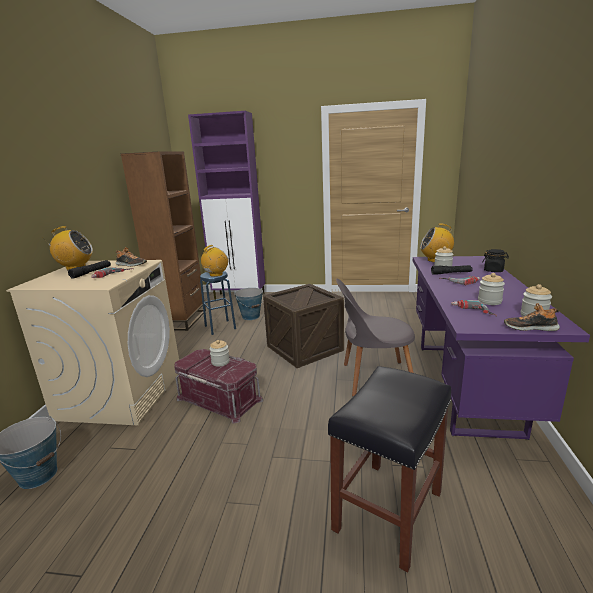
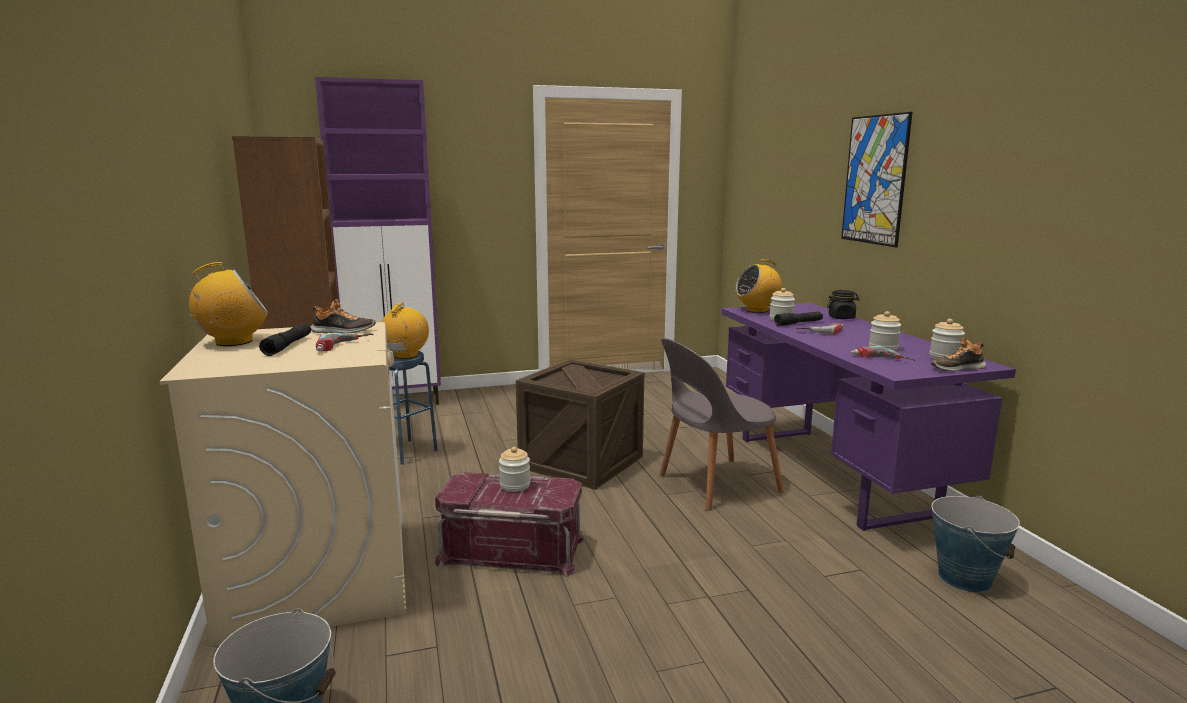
camera: 25 degrees left, 5 degrees down
(251, 316) = (446, 429): bucket -> bucket (964, 578)
(388, 512) = (864, 624): black stool -> none
(526, 162) = (875, 180): none -> picture

